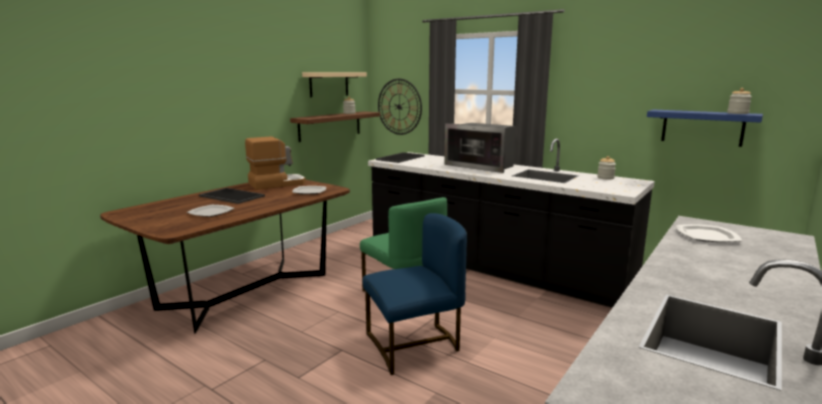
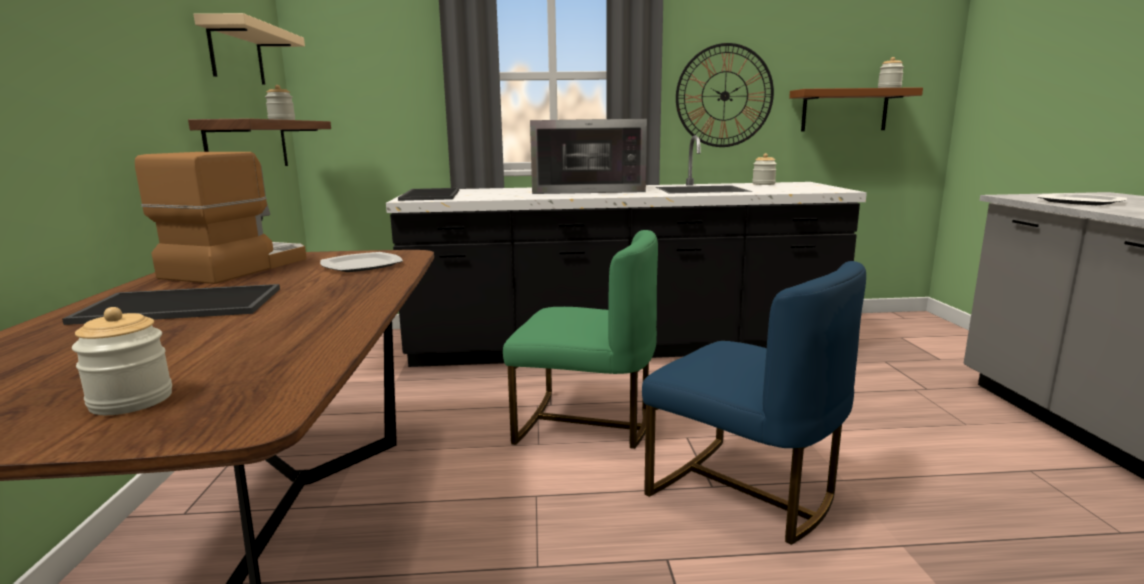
camera: 40 degrees left, 0 degrees up
(167, 221) = (131, 401): none -> jar
(211, 212) = (226, 345): plate -> none
(399, 107) = (368, 110): wall clock -> wall clock (724, 96)
(414, 345) = (744, 492): blue chair -> blue chair turned 105 degrees clockwise
(702, 127) = (844, 110): blue shelf -> brown shelf

